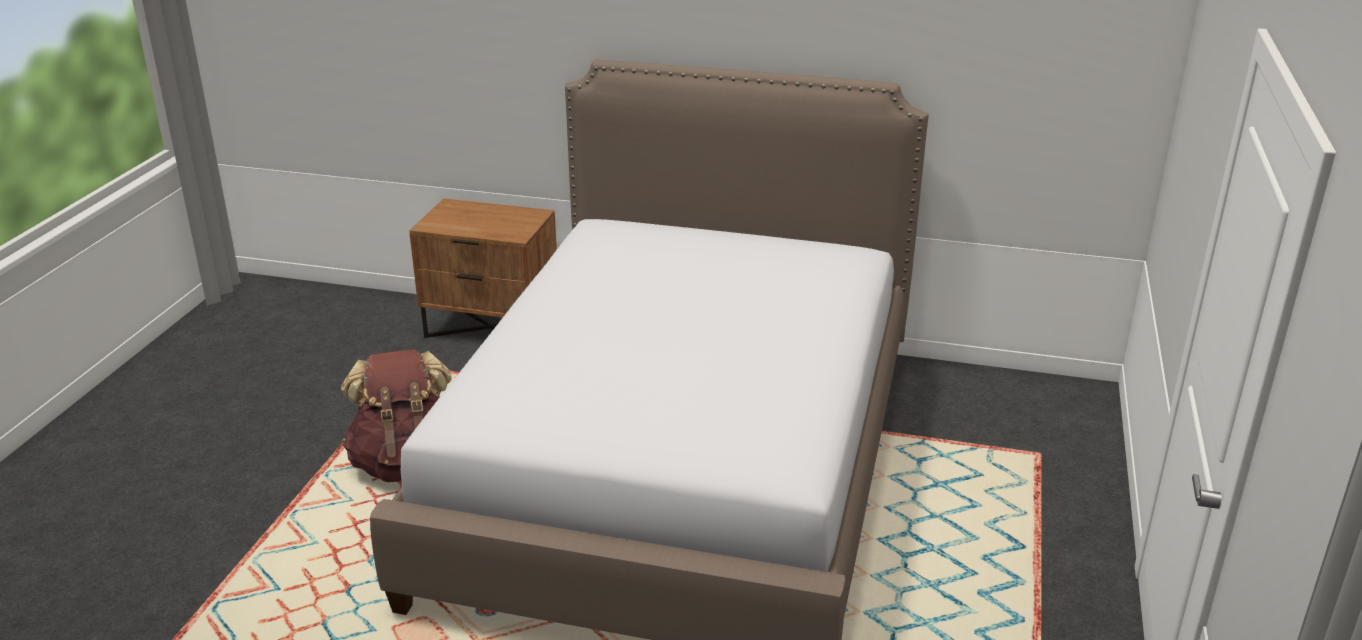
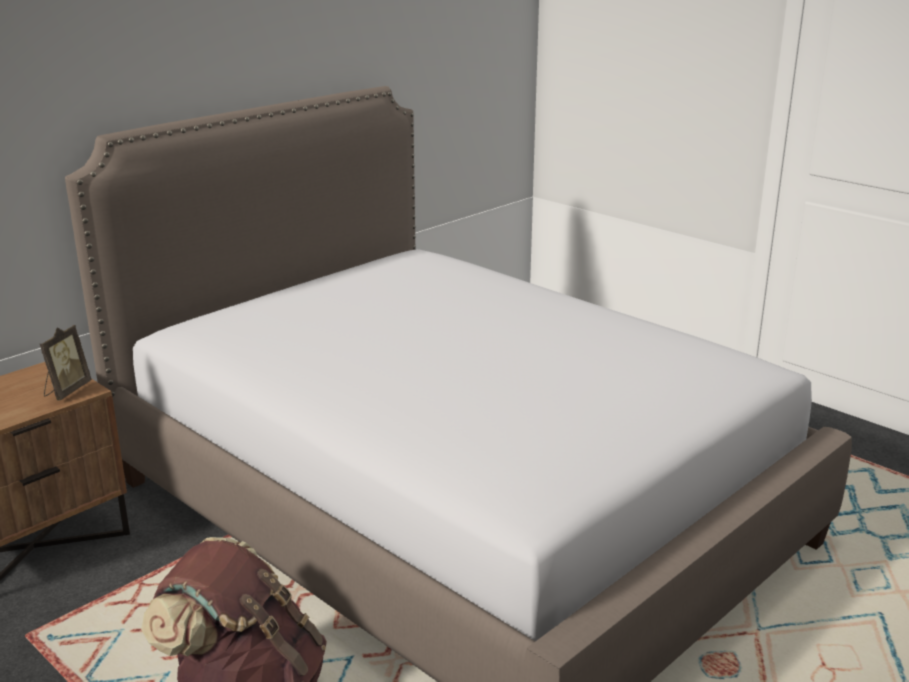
camera: 60 degrees left, 5 degrees down
(511, 231) = (66, 391): none -> picture frame

